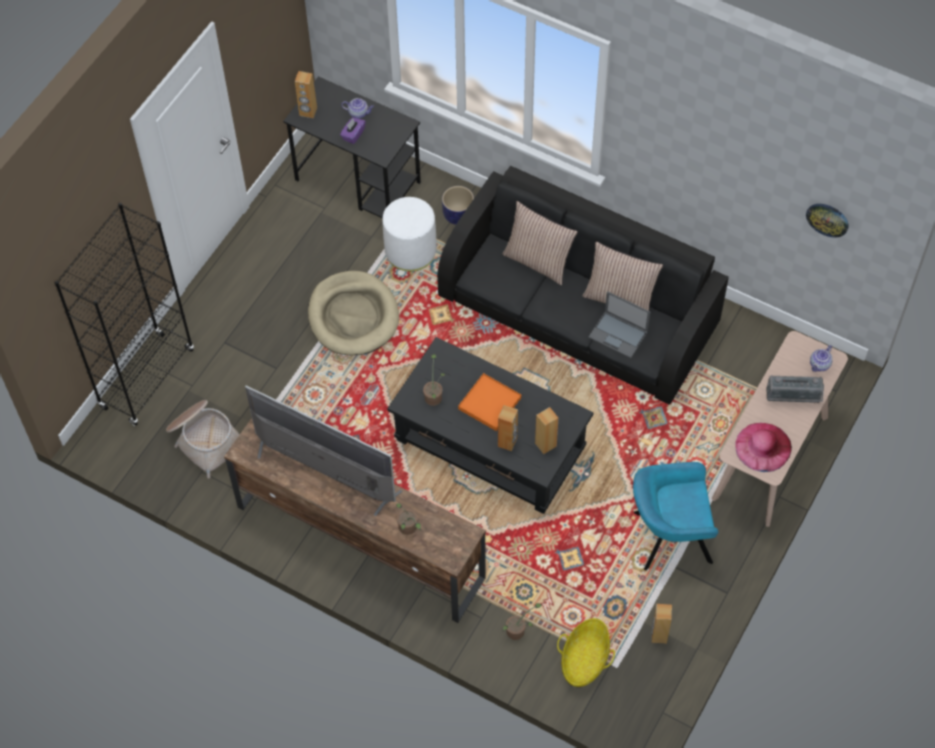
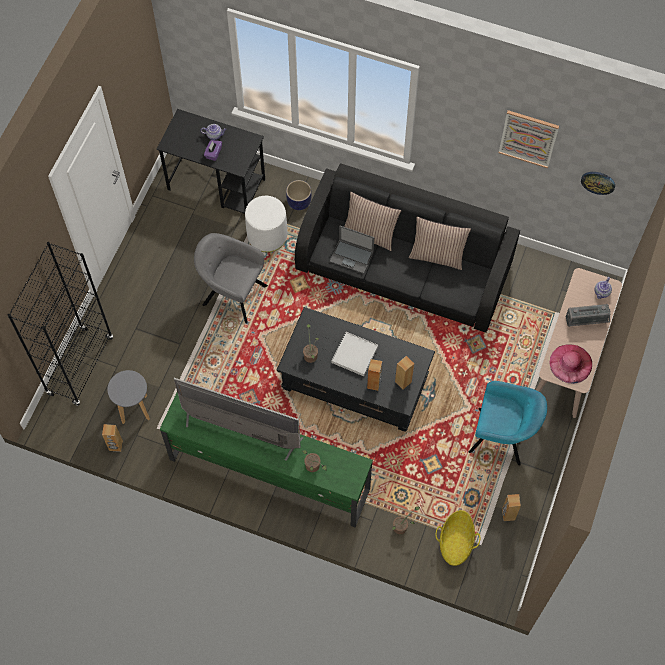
camera: 10 degrees left, 5 degrees up
(205, 440) = (134, 409): basket -> grey stool
(308, 112) = (174, 139): brown speaker -> brown speaker (115, 446)
(353, 316) = (232, 294): beige dog bed -> grey armchair
(359, 541) = (268, 473): brown tv stand -> green tv stand
(489, 403) = (354, 355): orange tray -> white tray
(619, 334) = (441, 284): laptop -> laptop (352, 256)
(668, 537) = (502, 437): turquoise armchair -> turquoise armchair turned 150 degrees counterclockwise
(741, 151) = (528, 138): none -> picture

